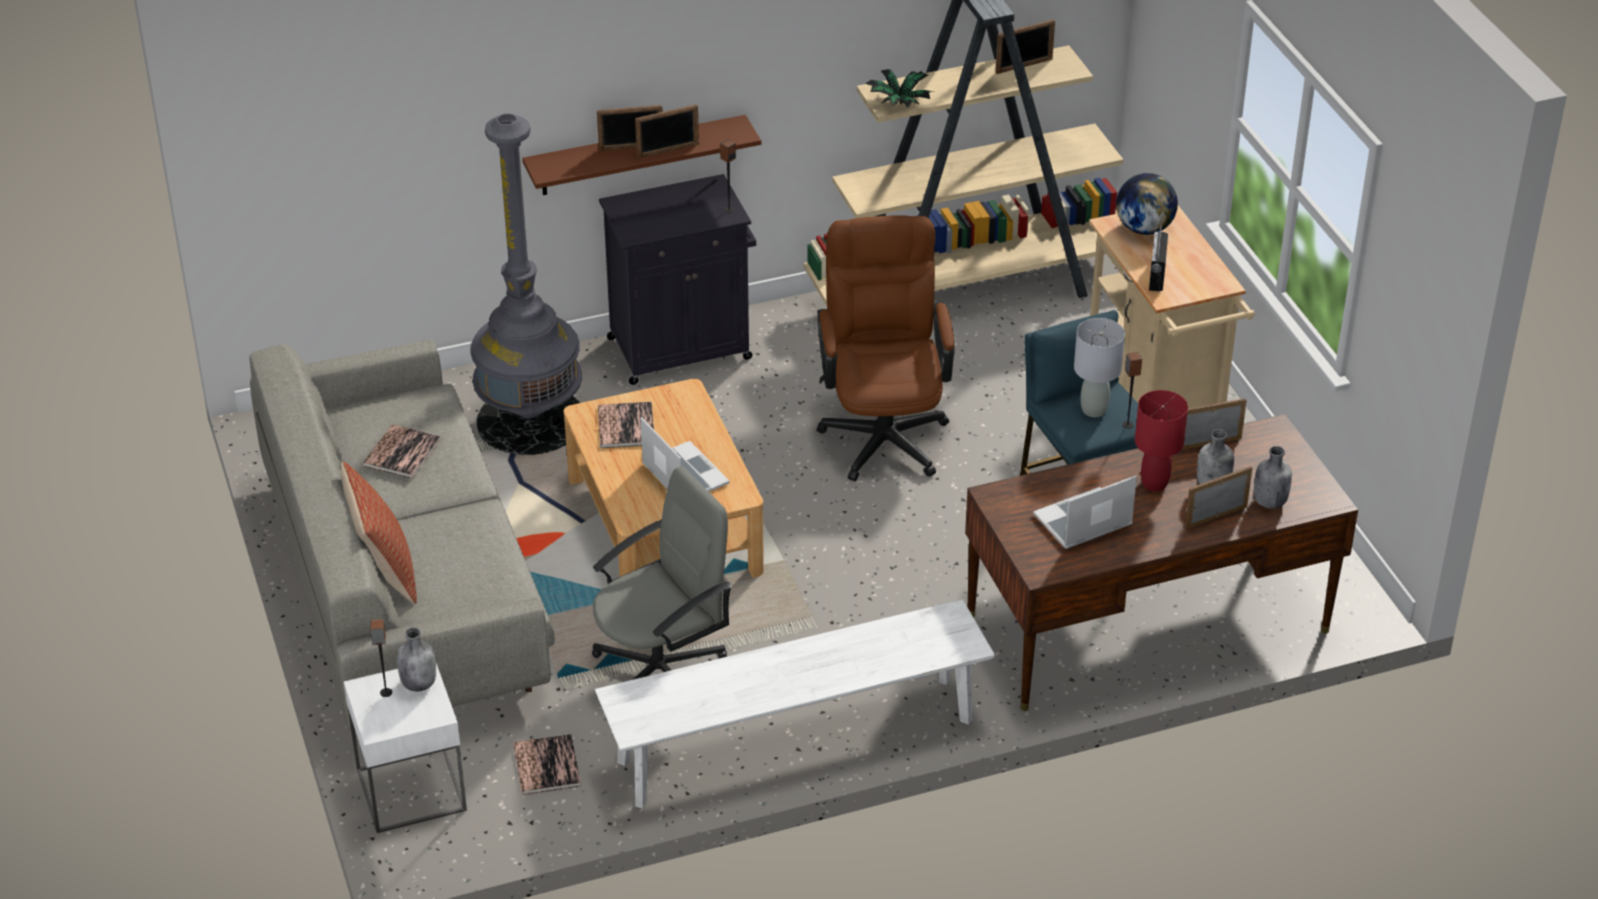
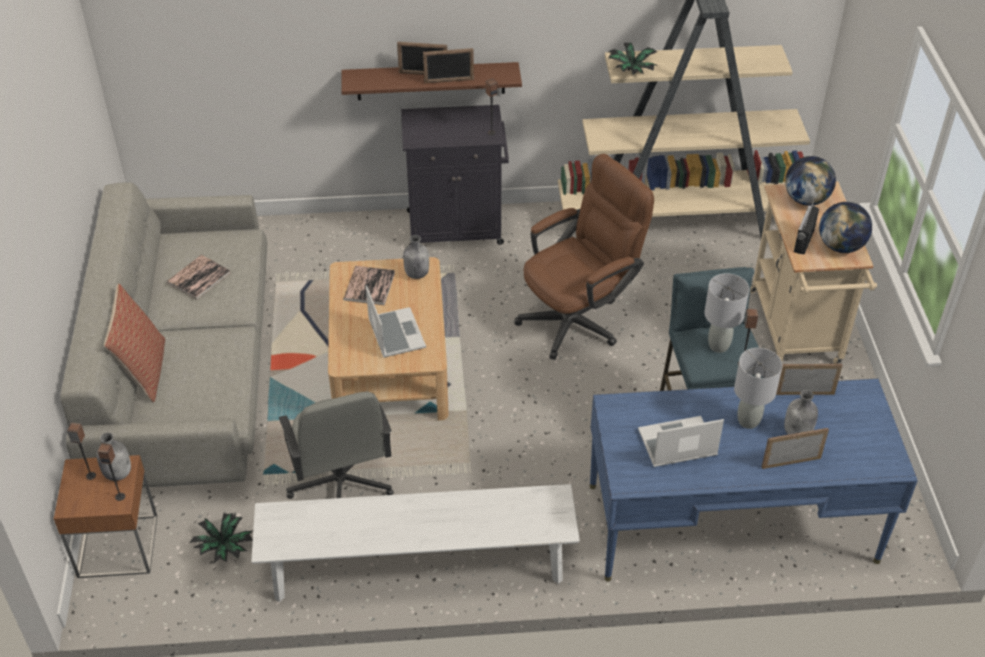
camera: 15 degrees right, 5 degrees up
(411, 789) = (118, 546): white side table -> brown side table
(434, 707) = (120, 496): none -> speaker
(530, 420) = (328, 264): grey floor lamp -> none
(546, 766) = (224, 548): book -> potted plant
(661, 671) = (340, 485): grey office chair -> grey office chair turned 90 degrees clockwise
(883, 430) = (579, 318): brown office chair -> brown office chair turned 45 degrees clockwise
(1024, 66) = (740, 56): picture frame -> none
(1147, 623) = (731, 523): brown desk -> blue desk
(1155, 484) = (749, 421): red table lamp -> grey table lamp
(1201, 275) = (840, 246): none -> globe
(1269, 502) = (841, 457): grey bottle -> grey bottle (416, 274)

